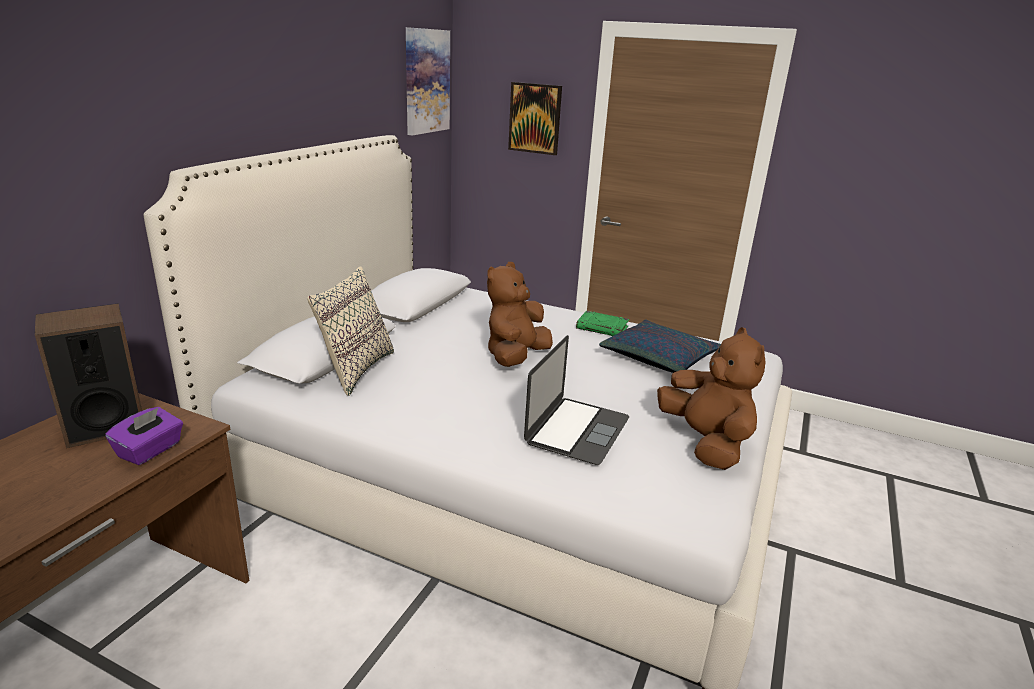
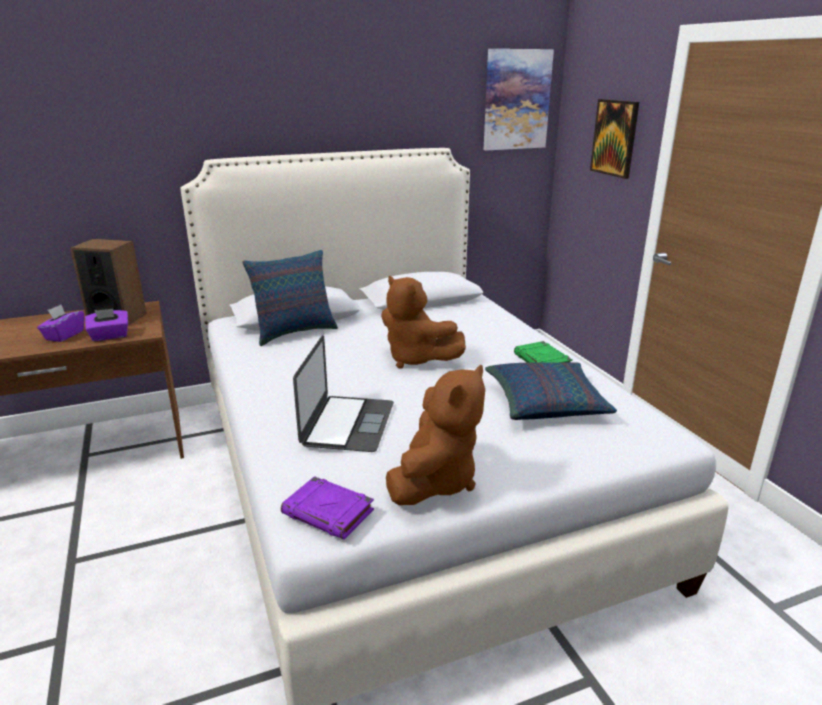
camera: 45 degrees right, 0 degrees up
(67, 476) = (64, 335): none -> purple tissue box
(358, 370) = (295, 333): beige pillow -> blue pillow
(515, 357) = (416, 359): brown plush toy -> brown plush toy turned 120 degrees counterclockwise
(577, 430) = (348, 423): laptop -> laptop turned 60 degrees counterclockwise
(696, 501) = (329, 512): none -> purple book

